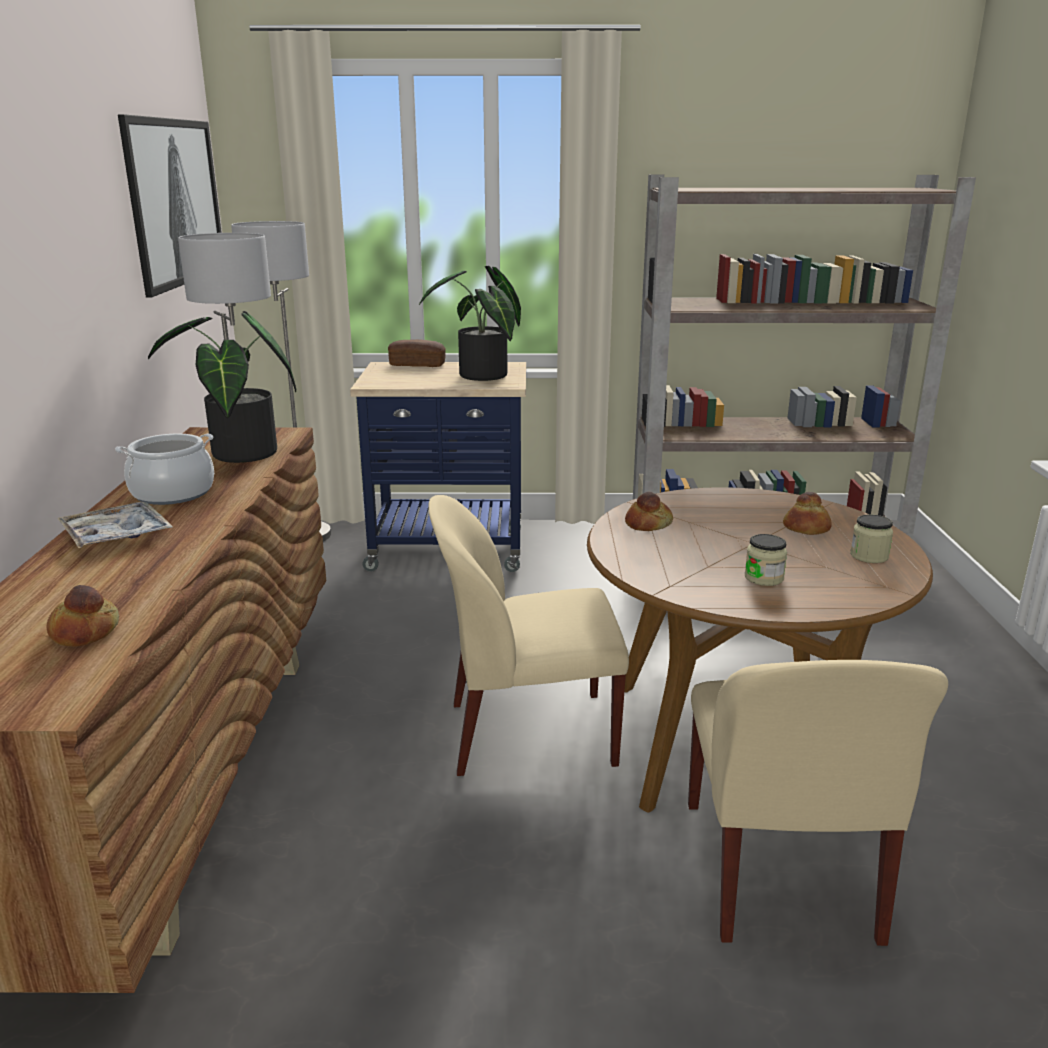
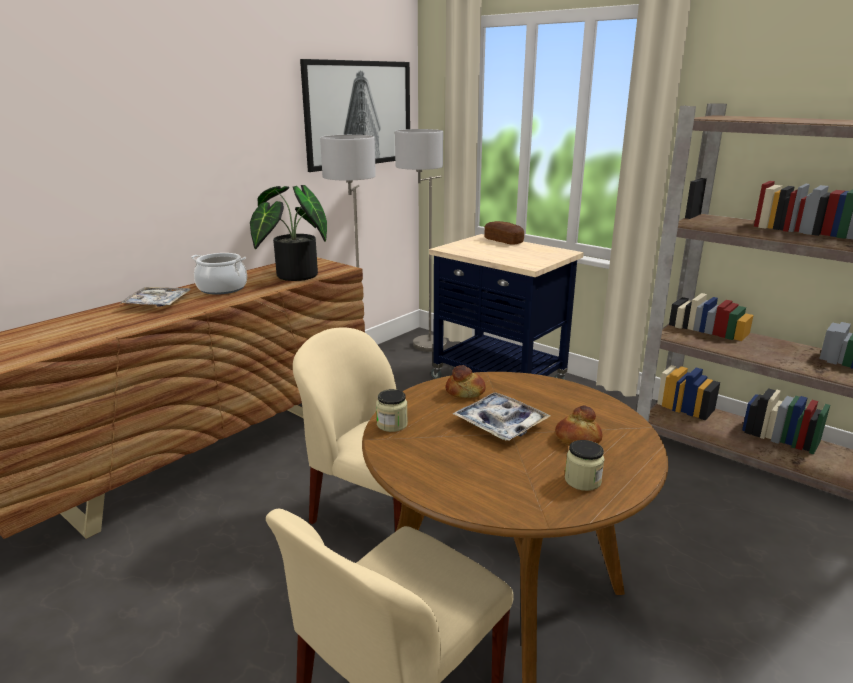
camera: 40 degrees right, 0 degrees up
(86, 631) = (51, 345): bread -> none
(482, 377) = (525, 257): potted plant -> none
(731, 539) = (500, 424): none -> tray
(764, 578) = (460, 460): jar -> jar (392, 424)

